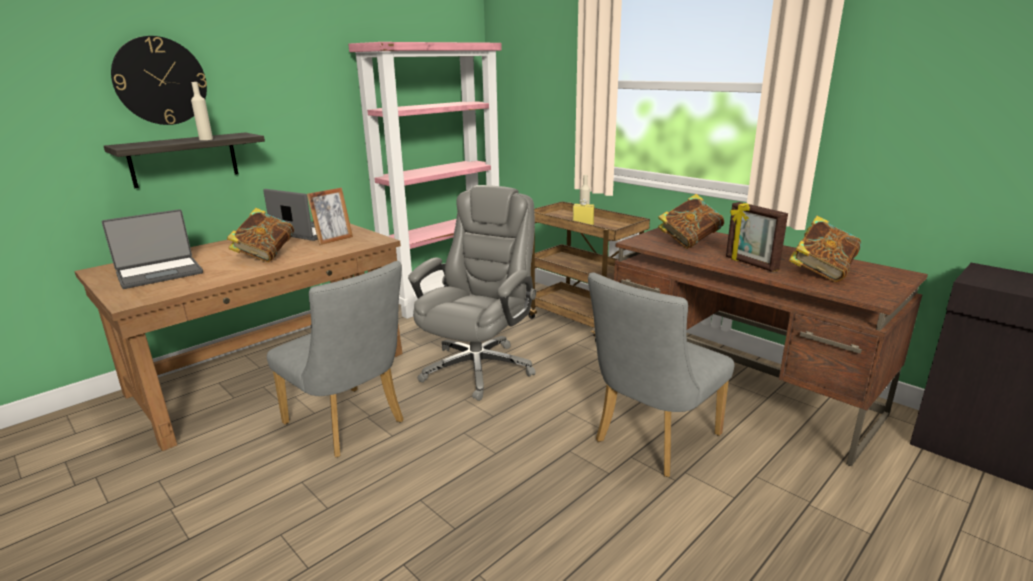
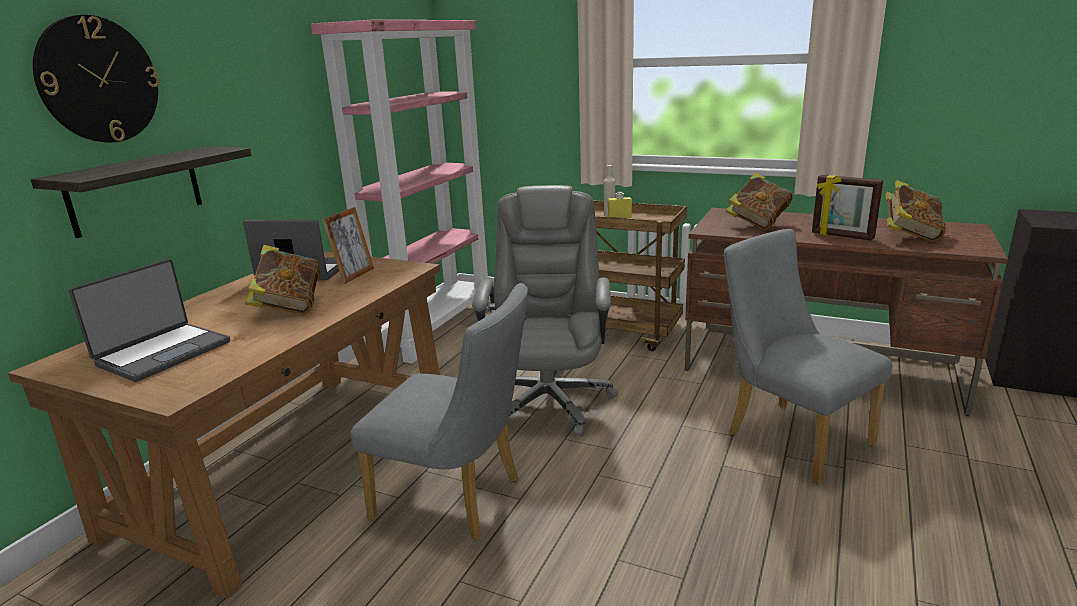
camera: 20 degrees left, 0 degrees up
(206, 139) = (179, 158): beige bottle -> none
(651, 441) = (789, 436): grey chair -> grey chair turned 120 degrees clockwise

